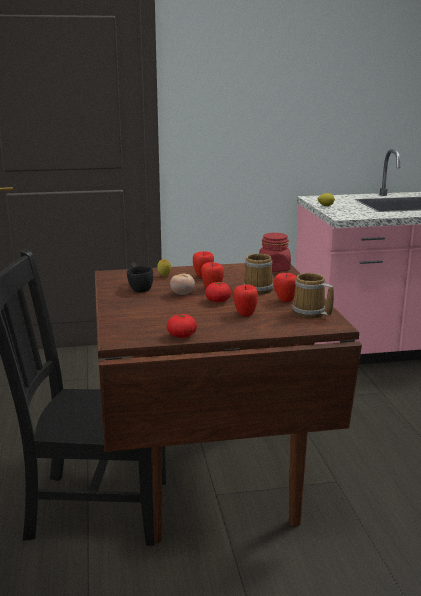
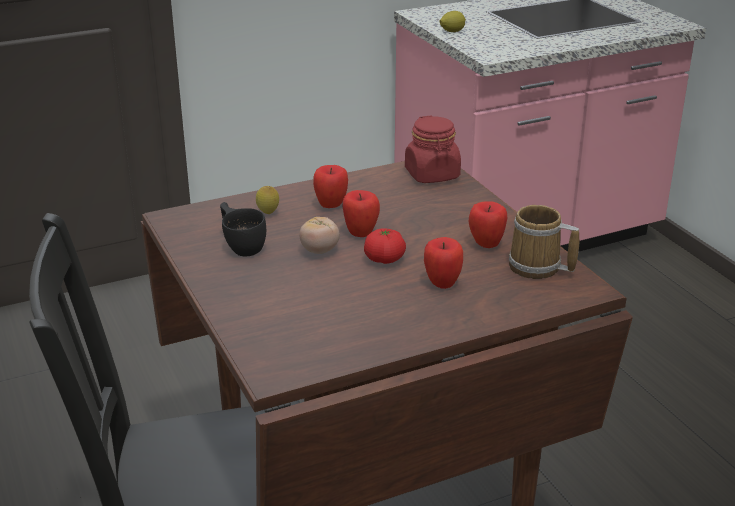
camera: 15 degrees left, 10 degrees up
(181, 335) = (370, 346): tomato -> none
(259, 288) = (432, 223): mug -> none

